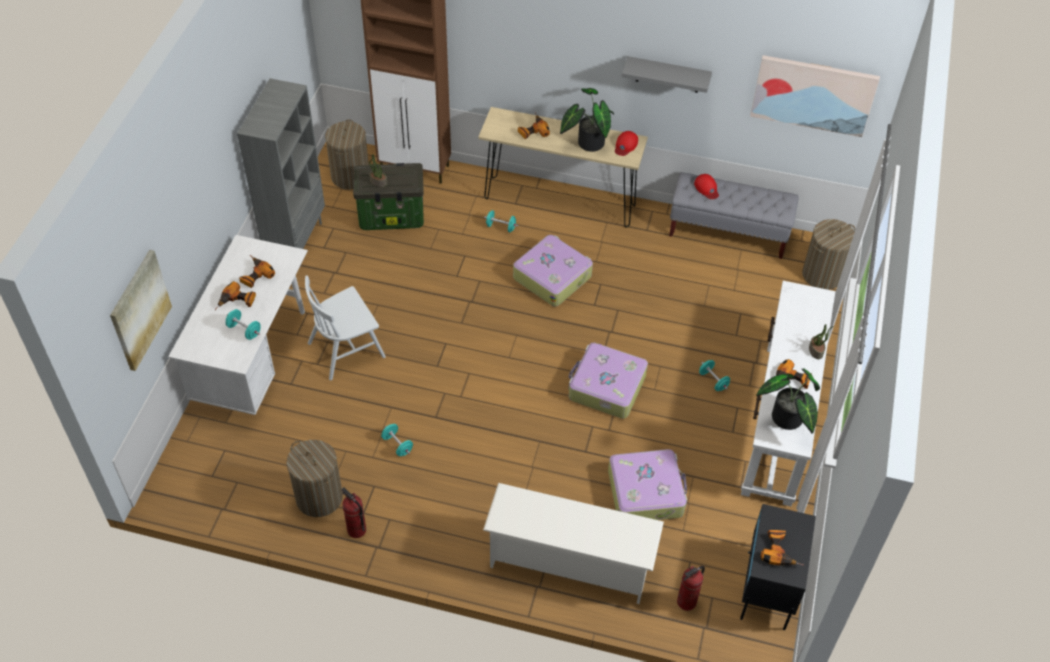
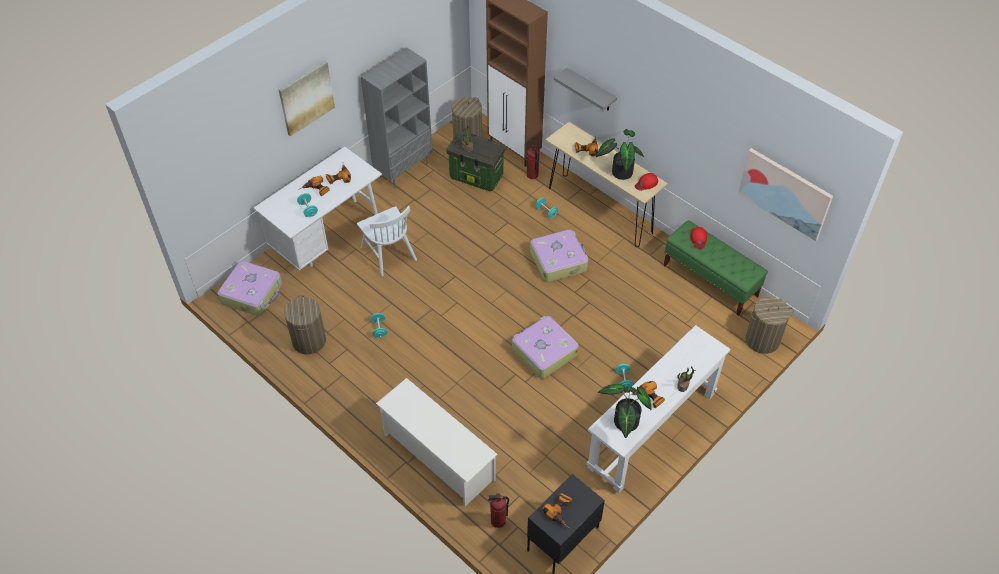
camera: 30 degrees right, 0 degrees up
(139, 310) = (232, 167): picture -> picture (306, 98)
(346, 349) = (388, 253): white chair -> white chair turned 120 degrees counterclockwise
(356, 530) = (317, 372): fire extinguisher -> fire extinguisher (532, 175)
(646, 492) = (522, 435): suitcase -> suitcase (252, 293)
(668, 75) = (686, 140): grey shelf -> grey shelf (591, 90)
(728, 233) = (710, 281): grey bench -> green bench

